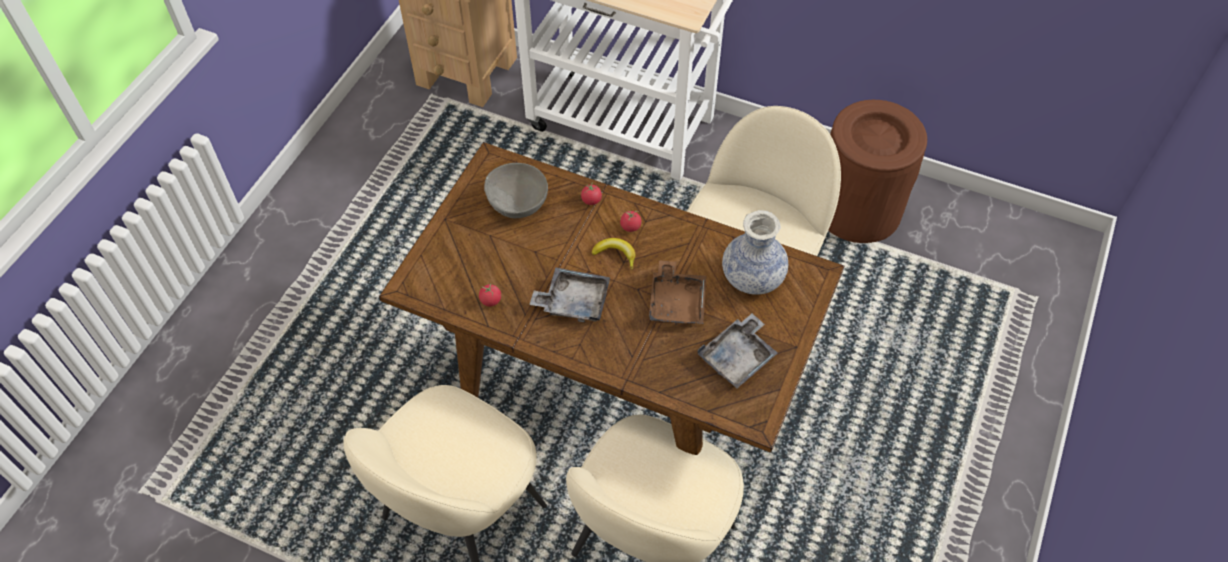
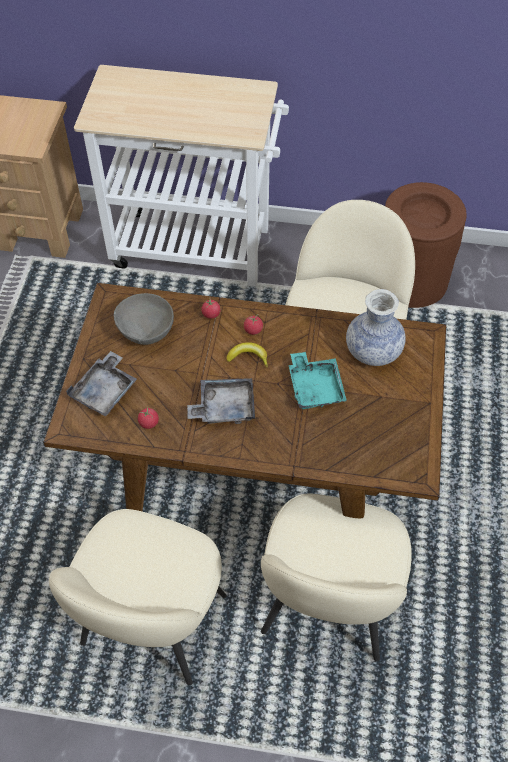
camera: 15 degrees left, 0 degrees up
(676, 302) = (315, 387): brown tray -> turquoise tray
(738, 358) = (384, 424): grey tray -> grey tray (105, 391)

